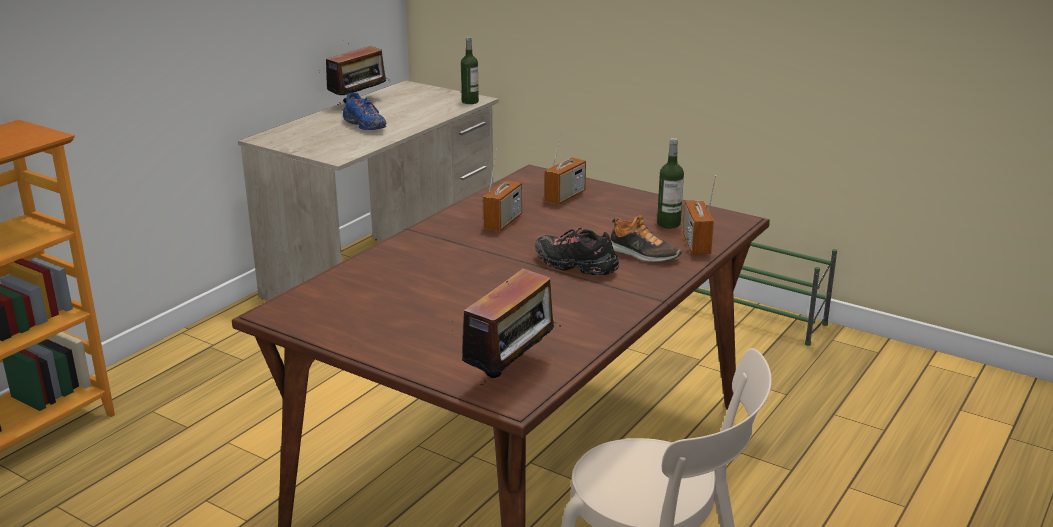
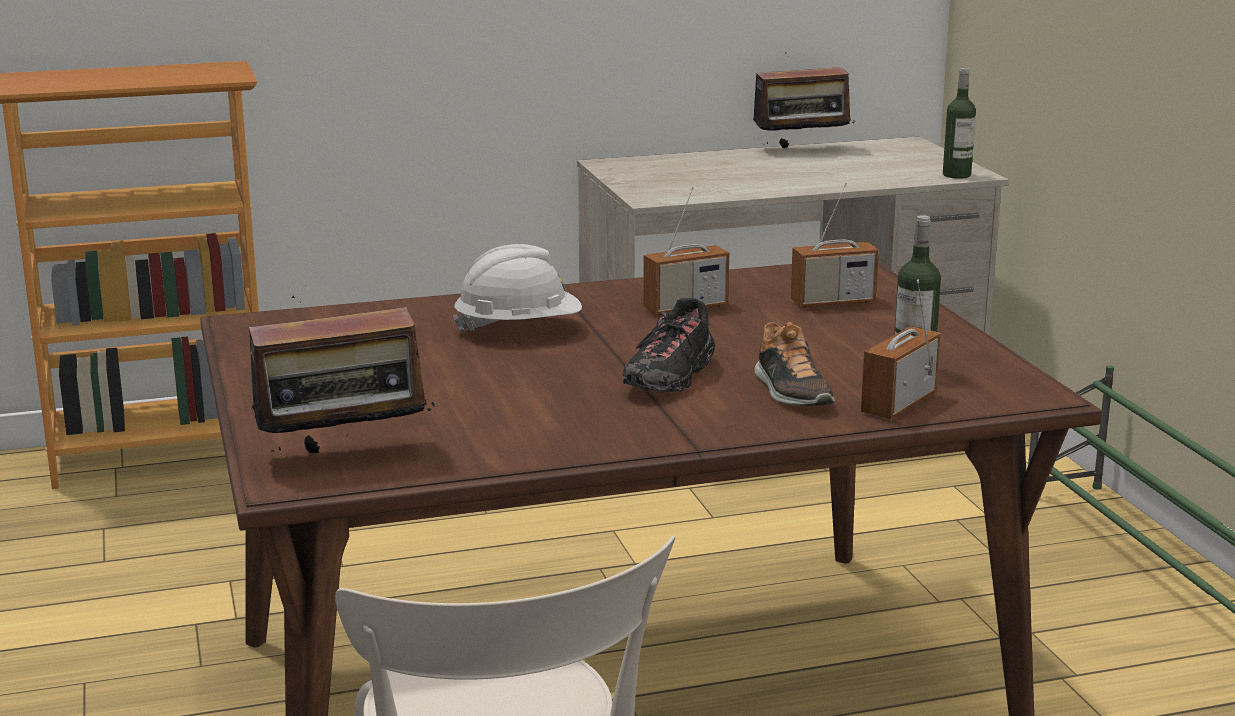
camera: 40 degrees right, 5 degrees down
(365, 126) = (755, 174): blue shoe -> none
(445, 263) = (519, 329): none -> white hard hat
(575, 266) = (670, 377): black shoe -> black shoe turned 135 degrees counterclockwise

